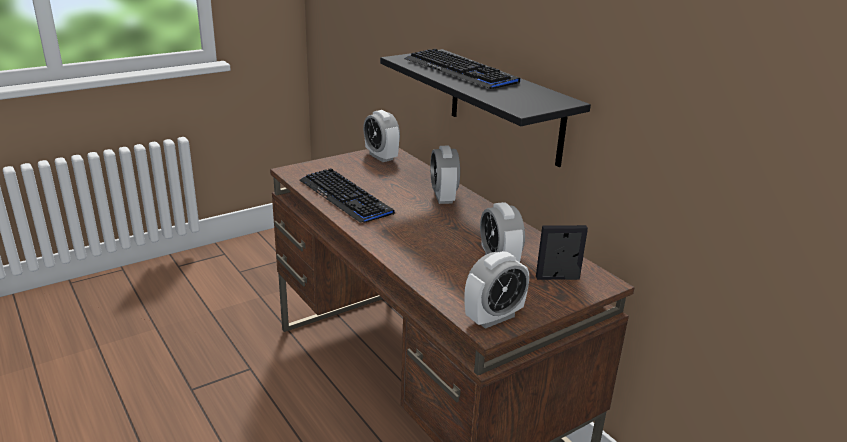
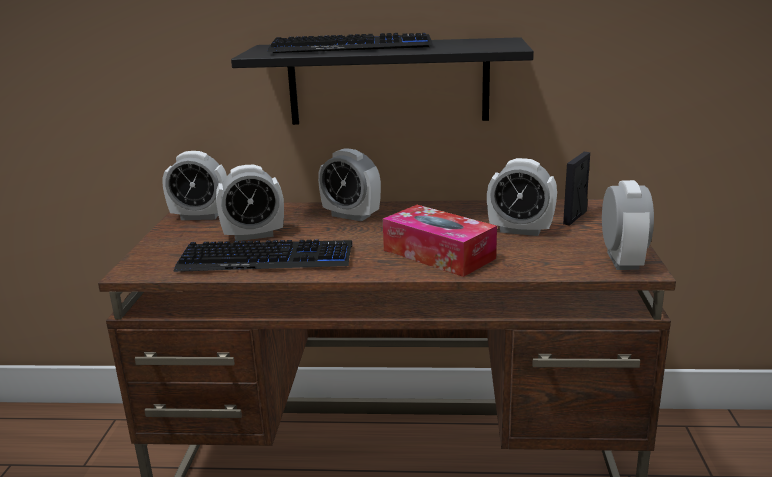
camera: 50 degrees left, 5 degrees down
(374, 181) = (253, 235): none -> alarm clock
(417, 245) = (438, 254): none -> tissue box

